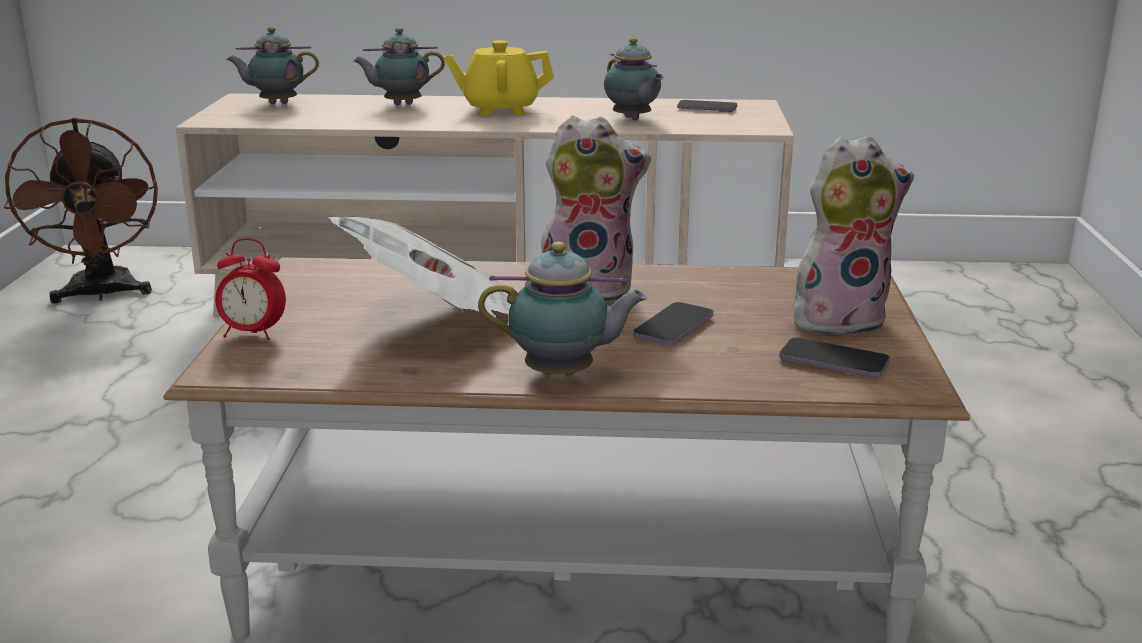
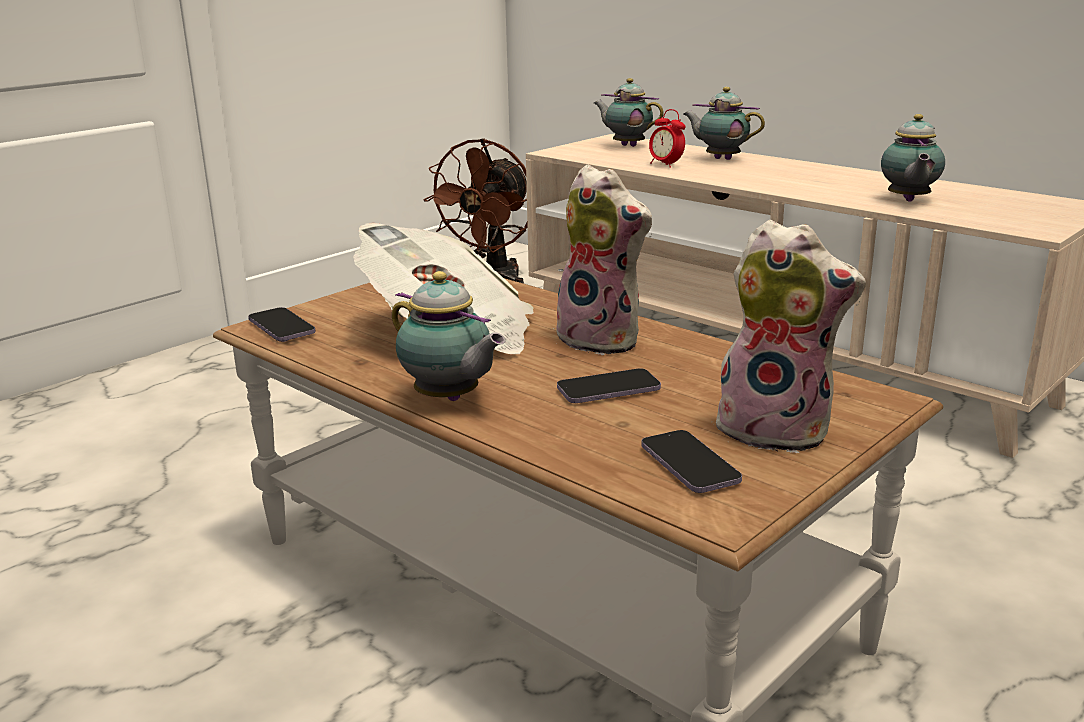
camera: 40 degrees right, 0 degrees up
(253, 334) = (321, 308): alarm clock -> alarm clock (666, 165)
(500, 110) = (797, 174): yellow teapot -> none
(707, 108) = (1012, 202): phone -> phone (281, 327)

